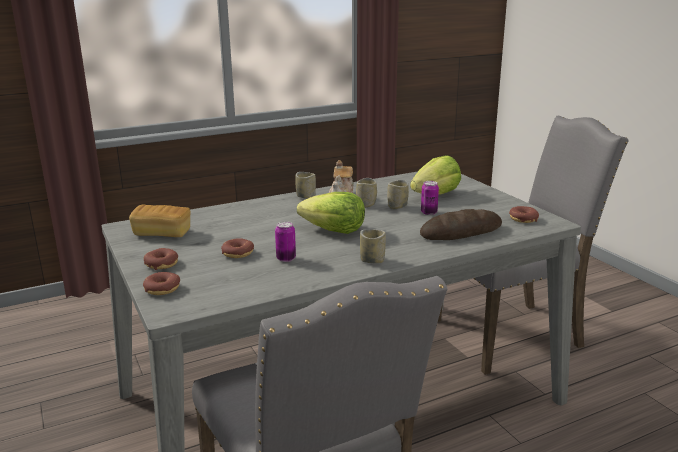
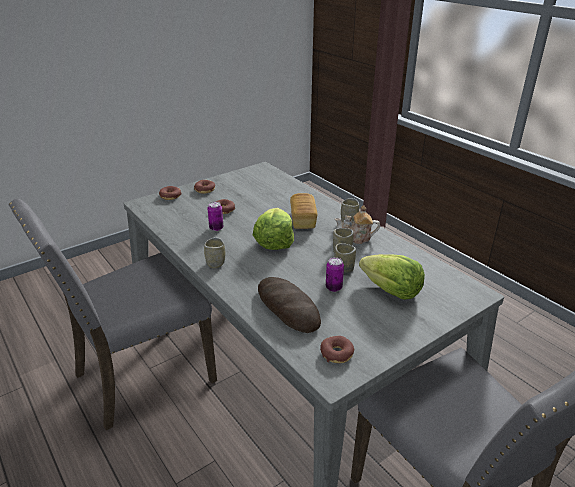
camera: 80 degrees right, 10 degrees up
(162, 233) = (253, 181): bread -> bread (303, 220)

